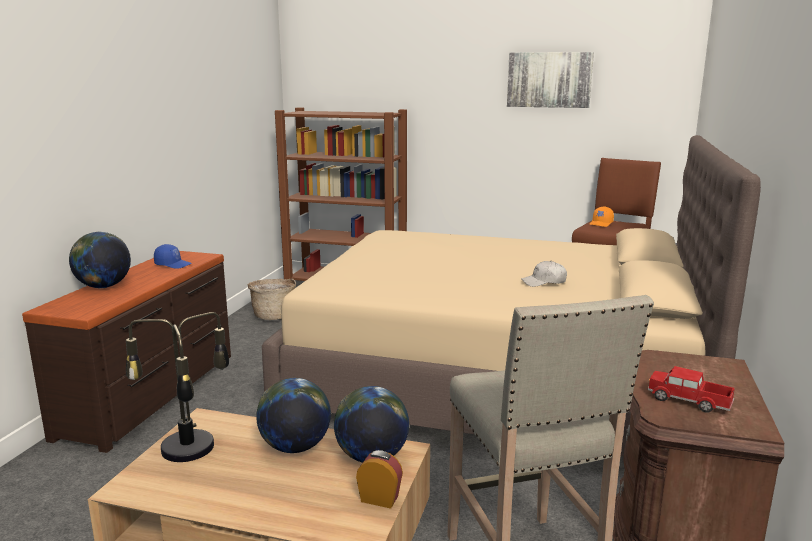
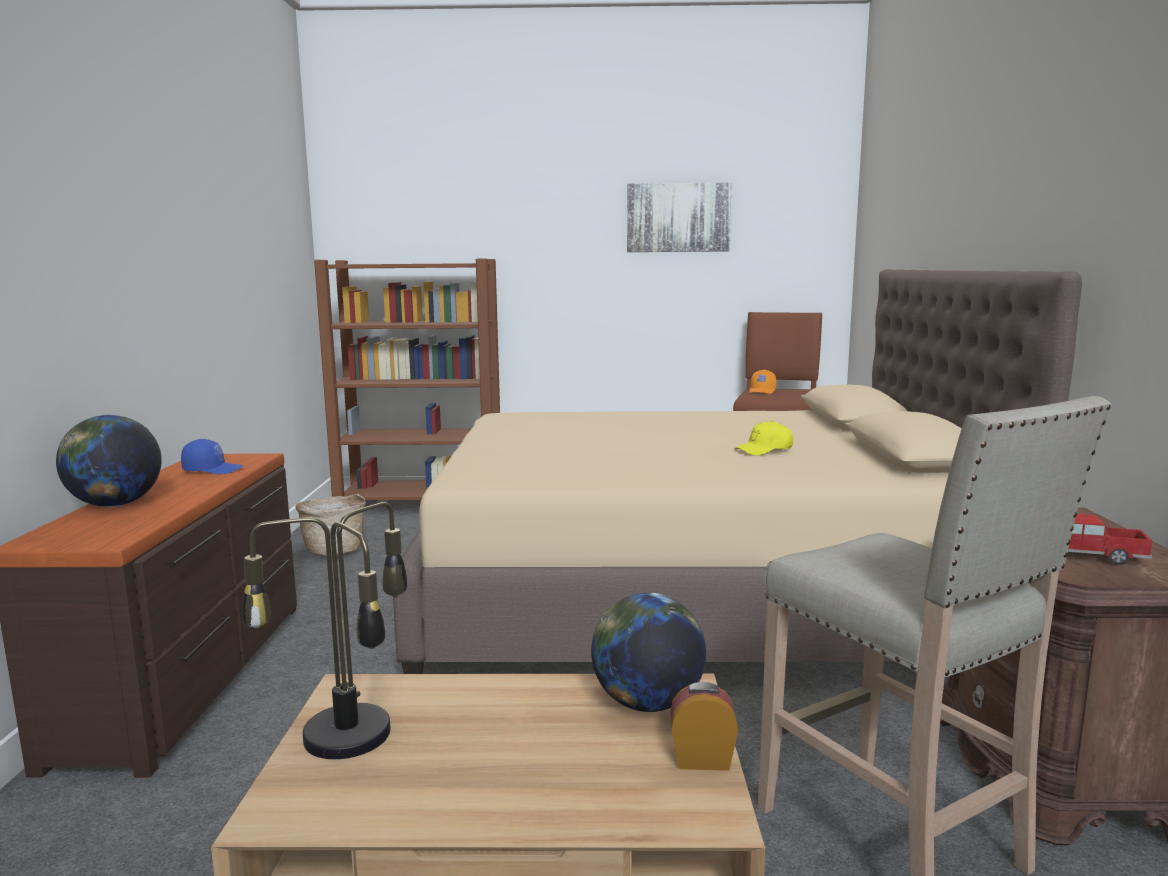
camera: 15 degrees left, 5 degrees down
(295, 447) = (523, 707): globe -> none
(544, 282) = (764, 450): white cap -> yellow cap

